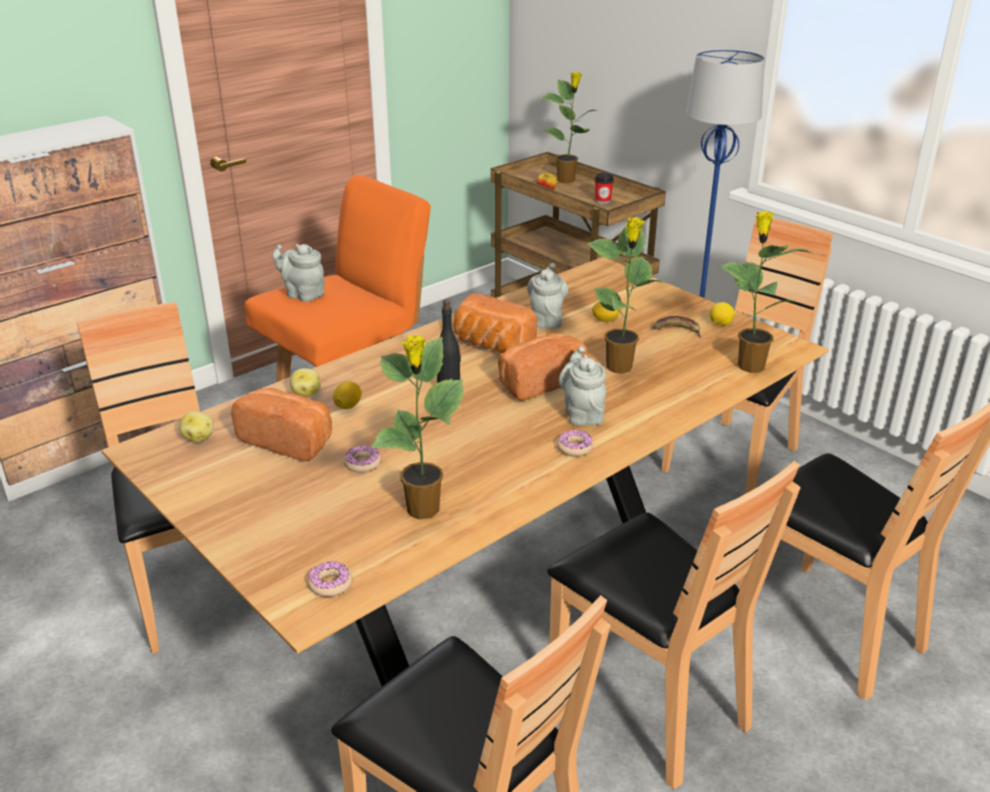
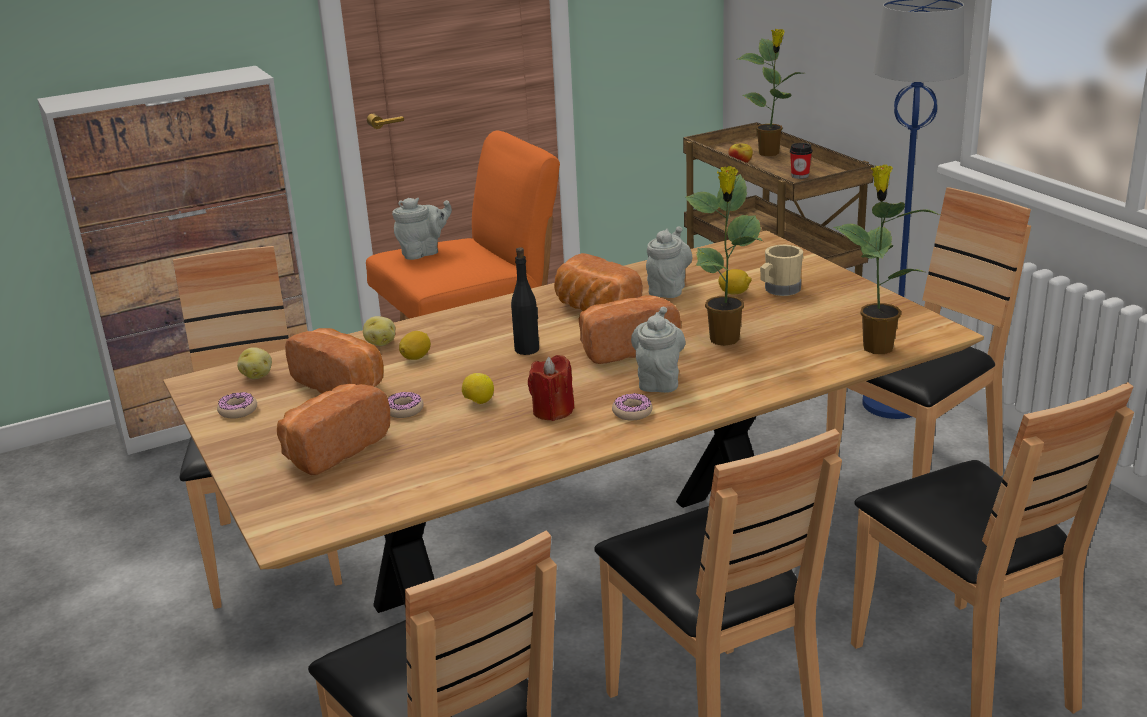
camera: 15 degrees right, 5 degrees down
(302, 294) = (423, 253): grey teapot -> grey teapot turned 105 degrees clockwise
(311, 512) = (332, 449): none -> bread
(330, 584) = (319, 512): donut -> donut (238, 411)
(423, 511) = (443, 457): potted plant -> none
(502, 452) = (553, 411): none -> red candle
(642, 315) = (779, 290): none -> beige mug
(676, 330) = (810, 307): banana -> none
(720, 324) = (865, 304): lemon -> lemon (478, 402)

